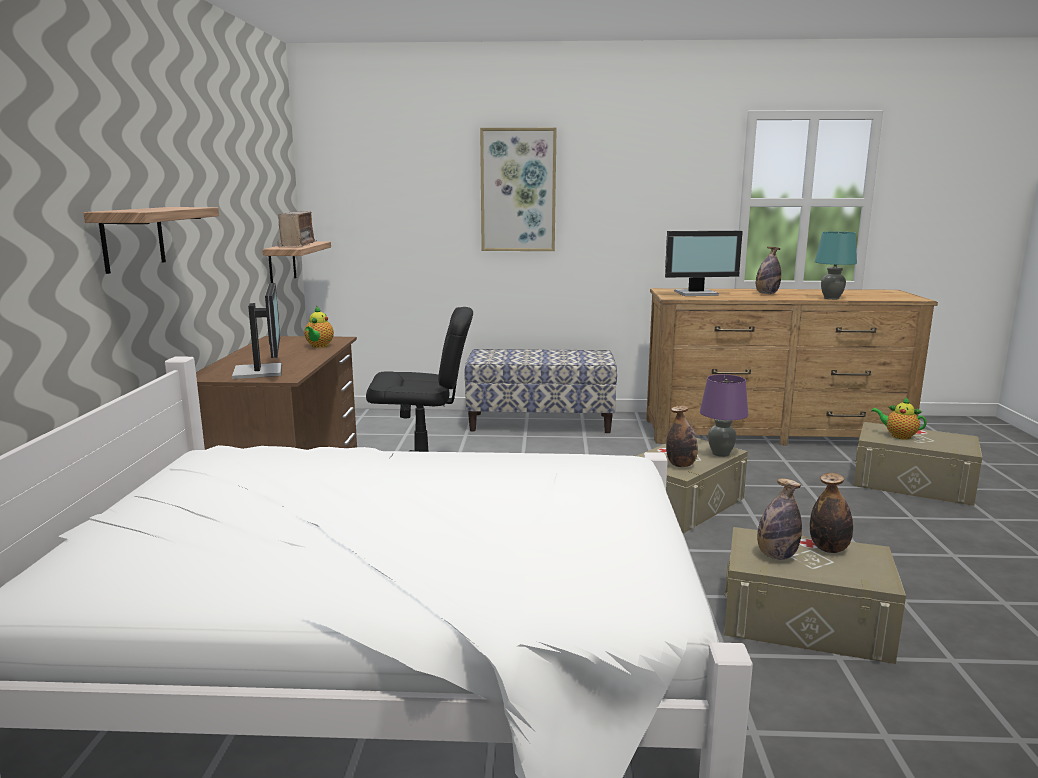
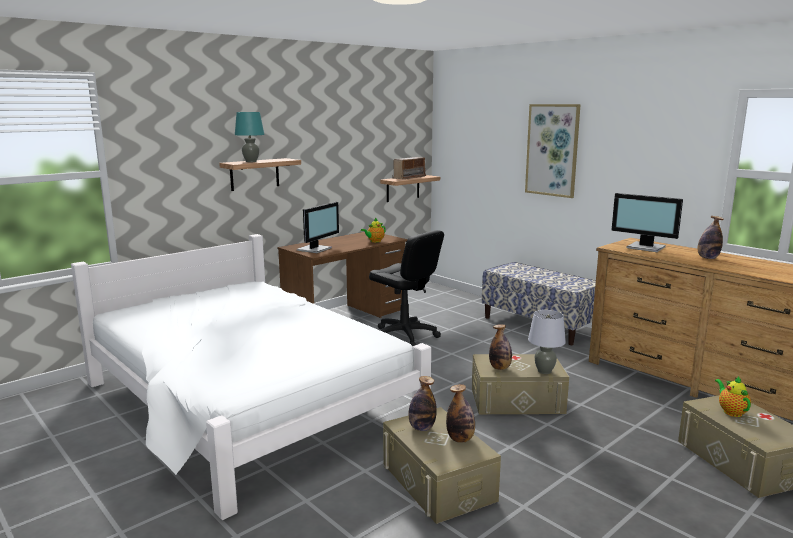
camera: 45 degrees right, 0 degrees up
(721, 453) = (544, 371): purple table lamp -> grey table lamp
(831, 298) = (751, 272): turquoise table lamp -> turquoise table lamp (251, 161)

